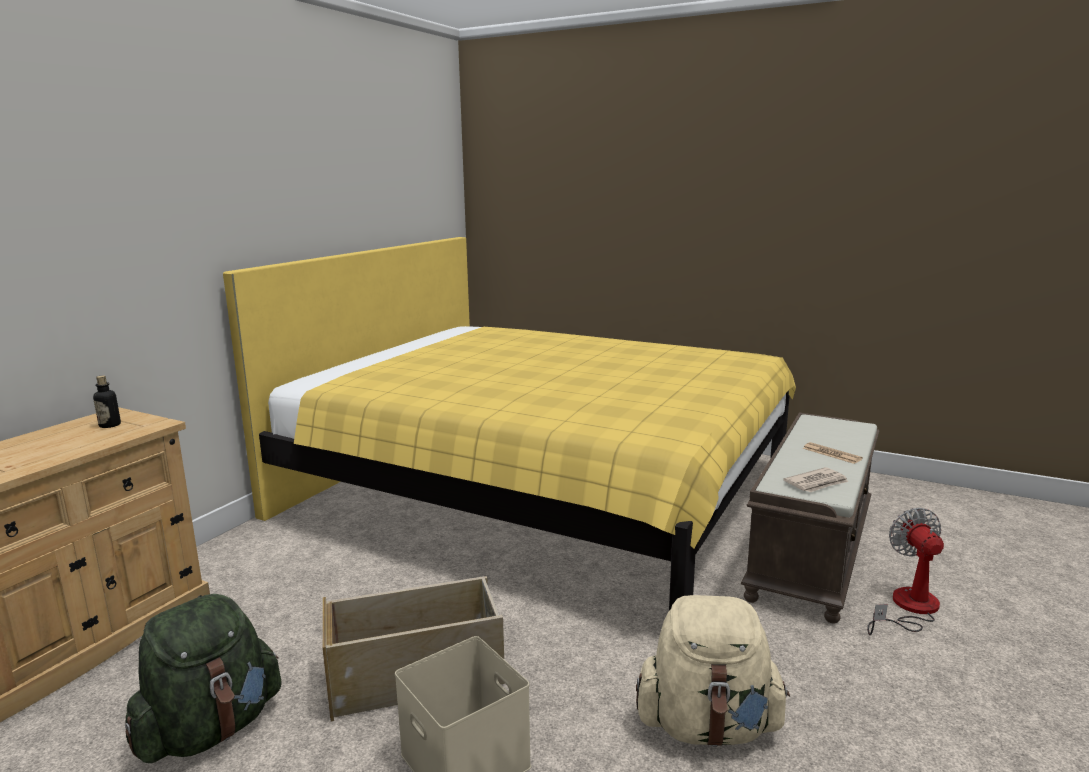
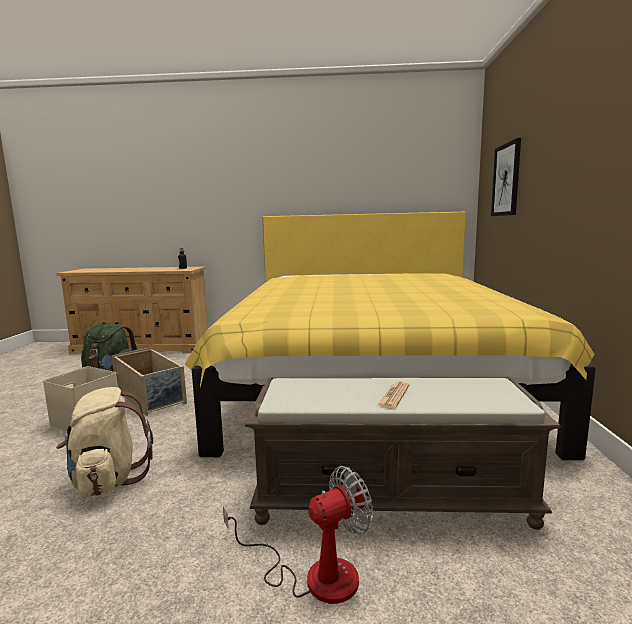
camera: 65 degrees right, 5 degrees down
(556, 204) = (506, 180): none -> picture
(817, 483) = (305, 395): newspaper -> none

